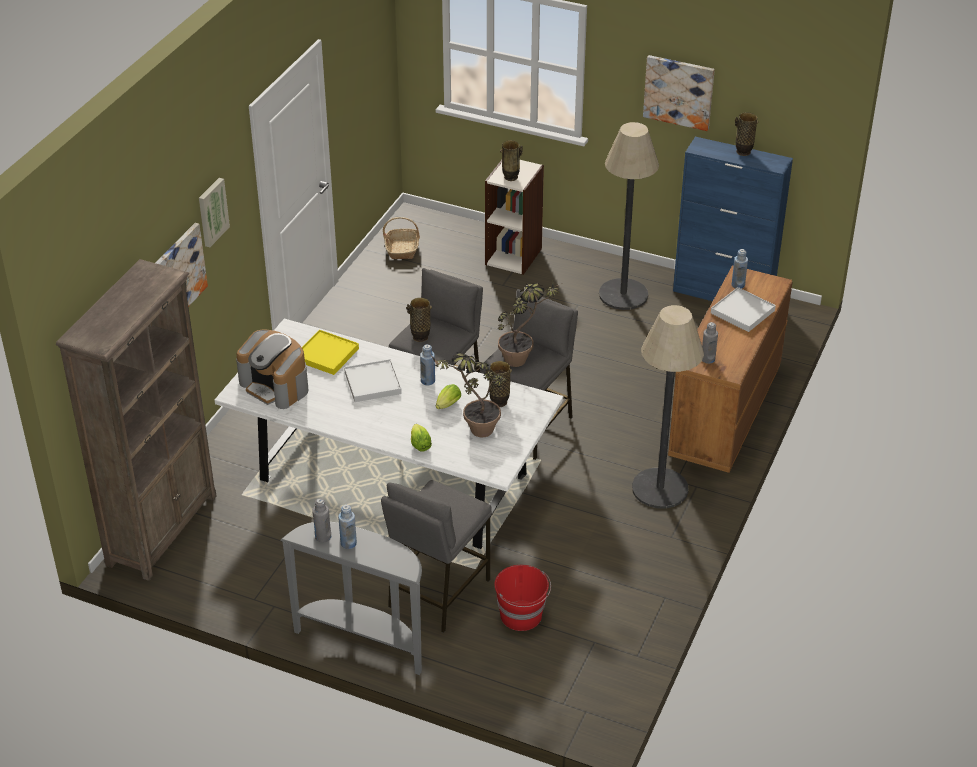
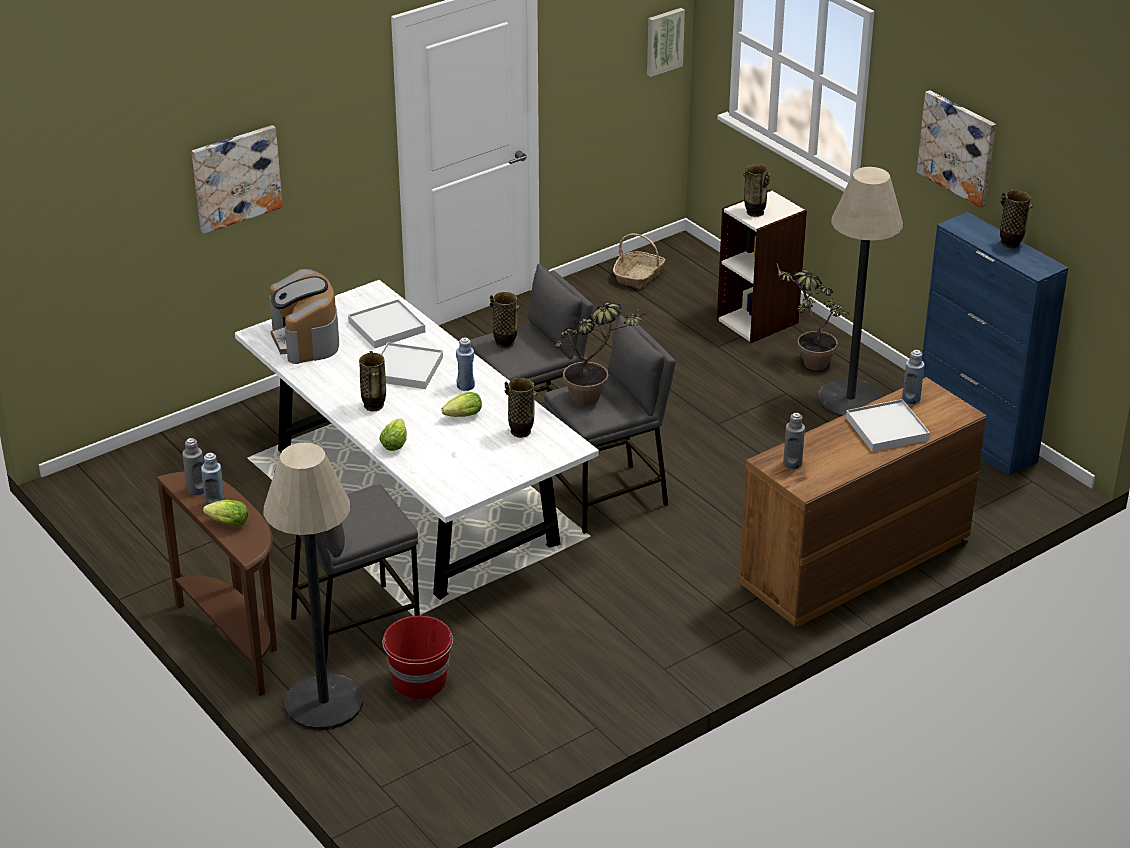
camera: 30 degrees right, 5 degrees down
(162, 529) = (143, 462): brown bookcase -> none
(212, 212) = (305, 122): picture -> picture (663, 41)
(327, 354) = (387, 327): yellow tray -> white tray
(364, 640) = (236, 640): grey console table -> brown console table
(370, 554) = (226, 523): none -> lettuce
(377, 420) = (374, 406): none -> vase
(473, 429) = (466, 448): potted plant -> potted plant (808, 360)
(660, 488) = (698, 614): floor lamp -> floor lamp (323, 703)

